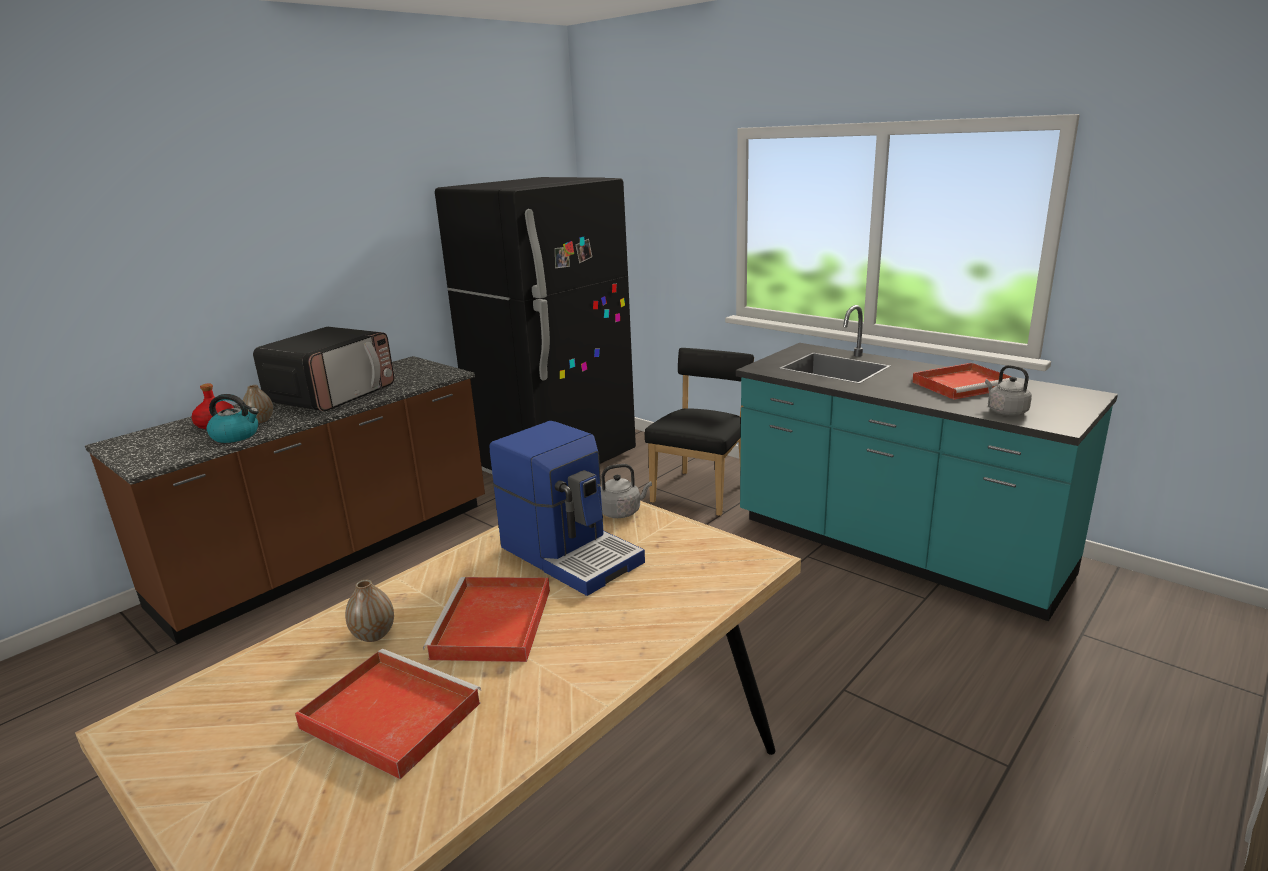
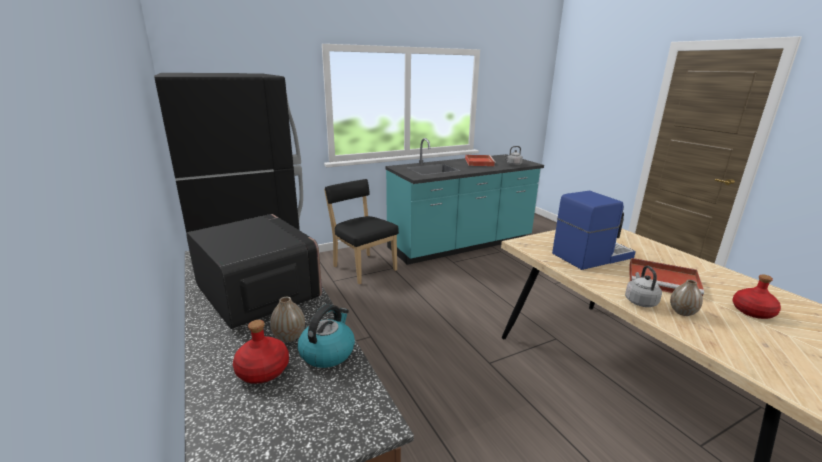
camera: 70 degrees left, 0 degrees up
(388, 715) = (753, 312): red tray -> red bottle
(622, 512) = (546, 239): grey kettle -> grey kettle (640, 301)

